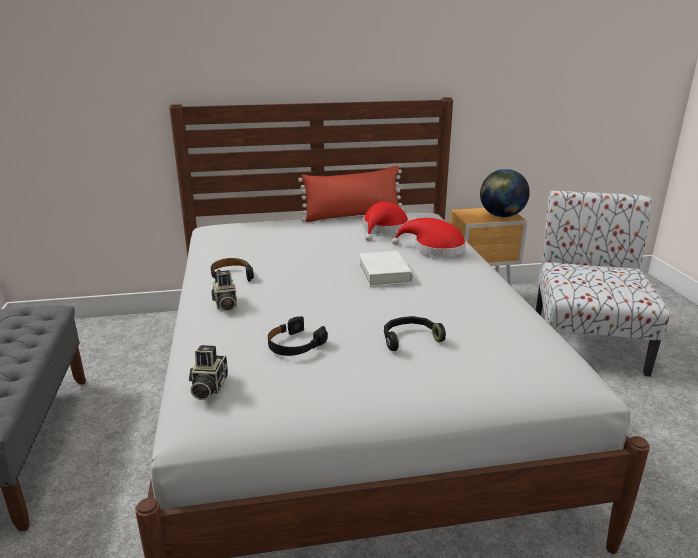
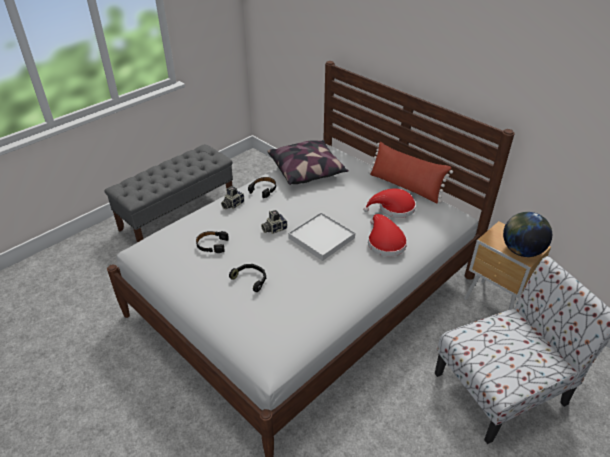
camera: 55 degrees right, 15 degrees up
(208, 387) = (159, 239): camera -> camera (274, 229)
(241, 244) = (307, 171): none -> pillow
(384, 274) = (321, 238): white book -> white tray

